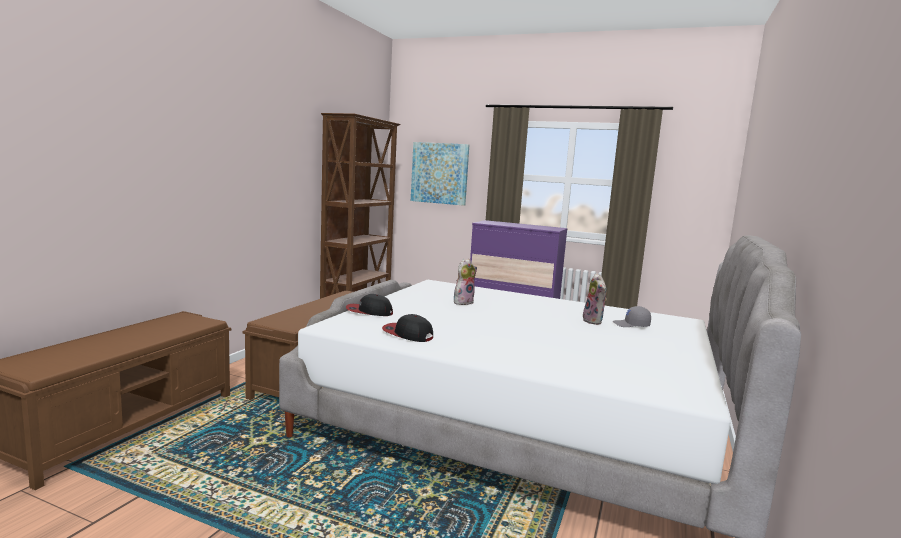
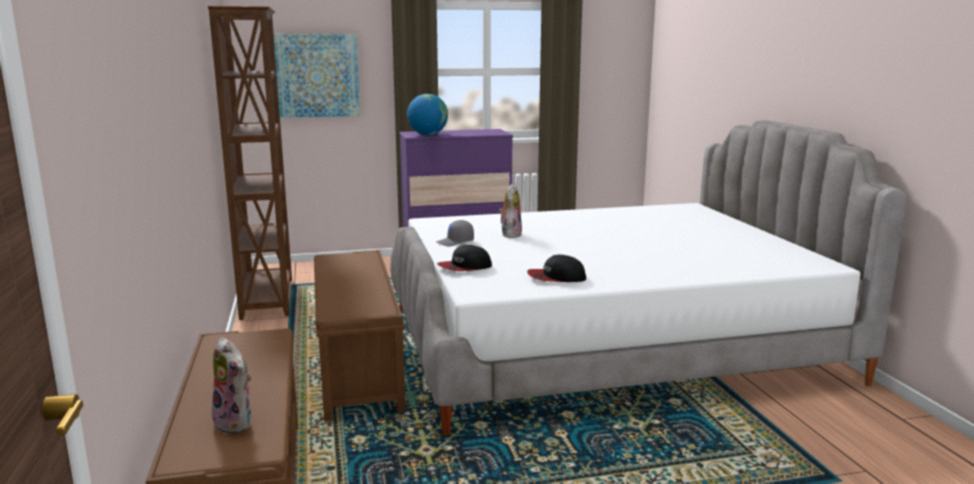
camera: 35 degrees left, 5 degrees up
(494, 223) = (427, 135): none -> globe
(594, 321) = (643, 224): plush toy -> plush toy (236, 423)
(631, 325) = (671, 220): grey cap -> grey cap (455, 242)

